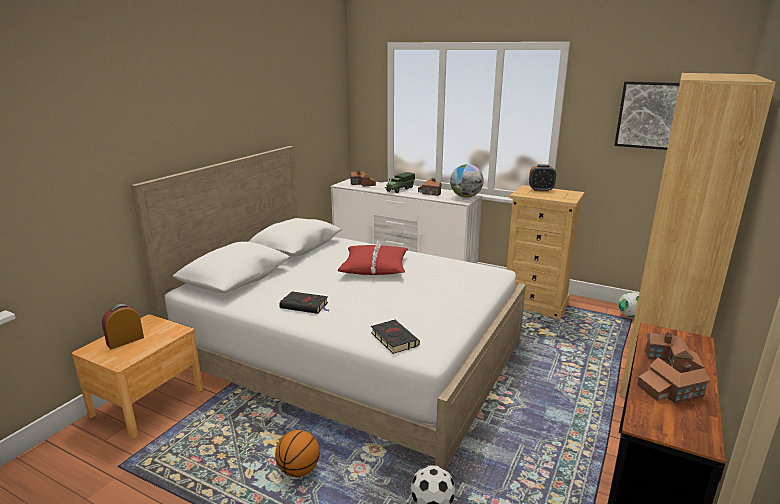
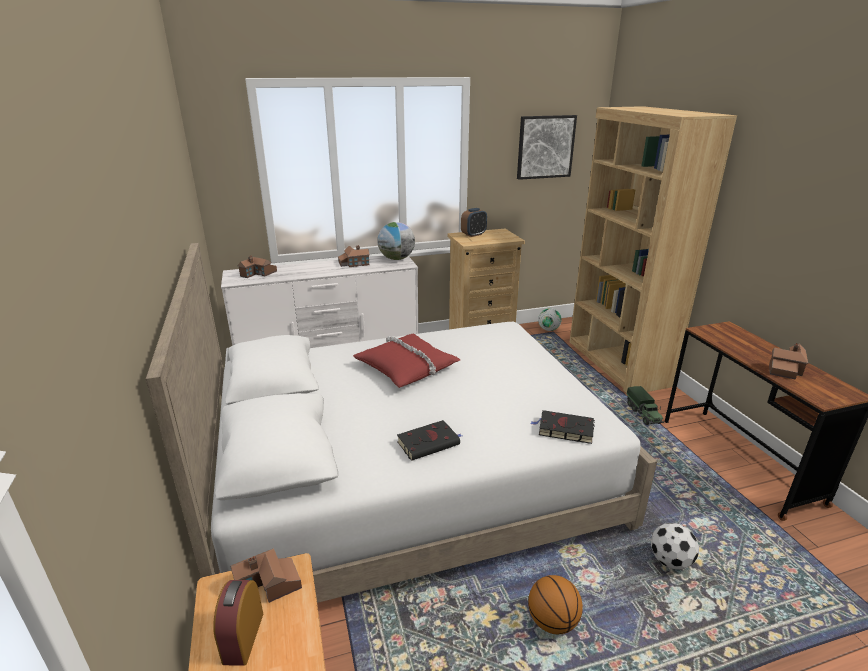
camera: 45 degrees left, 5 degrees up
(399, 189) = (315, 269): toy truck -> toy truck (643, 414)
(672, 362) = (750, 348): toy house -> toy house (268, 584)

